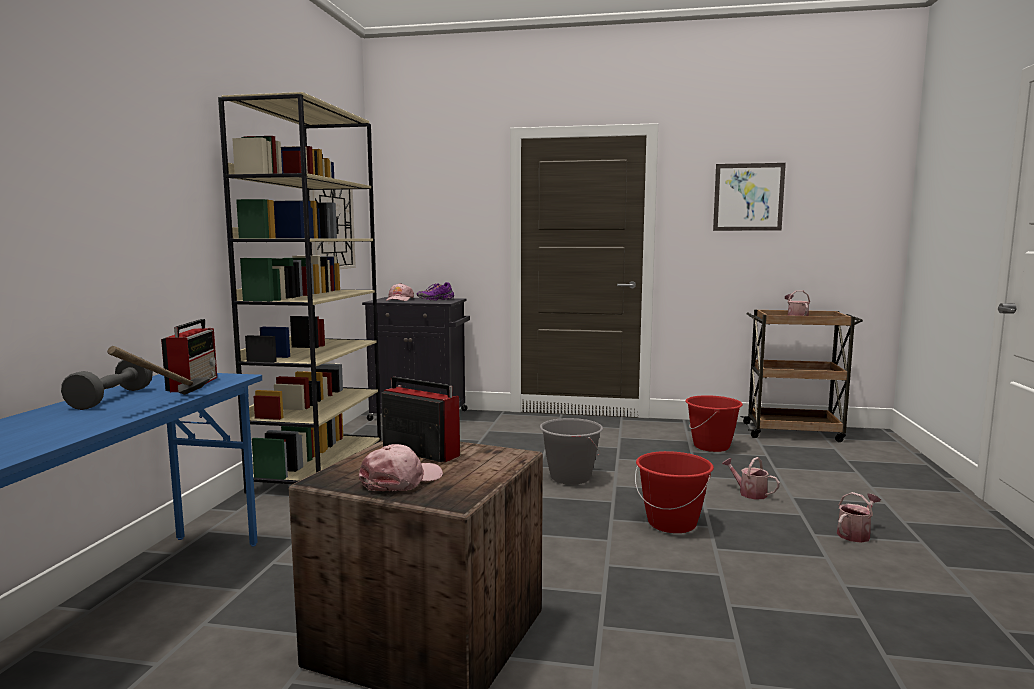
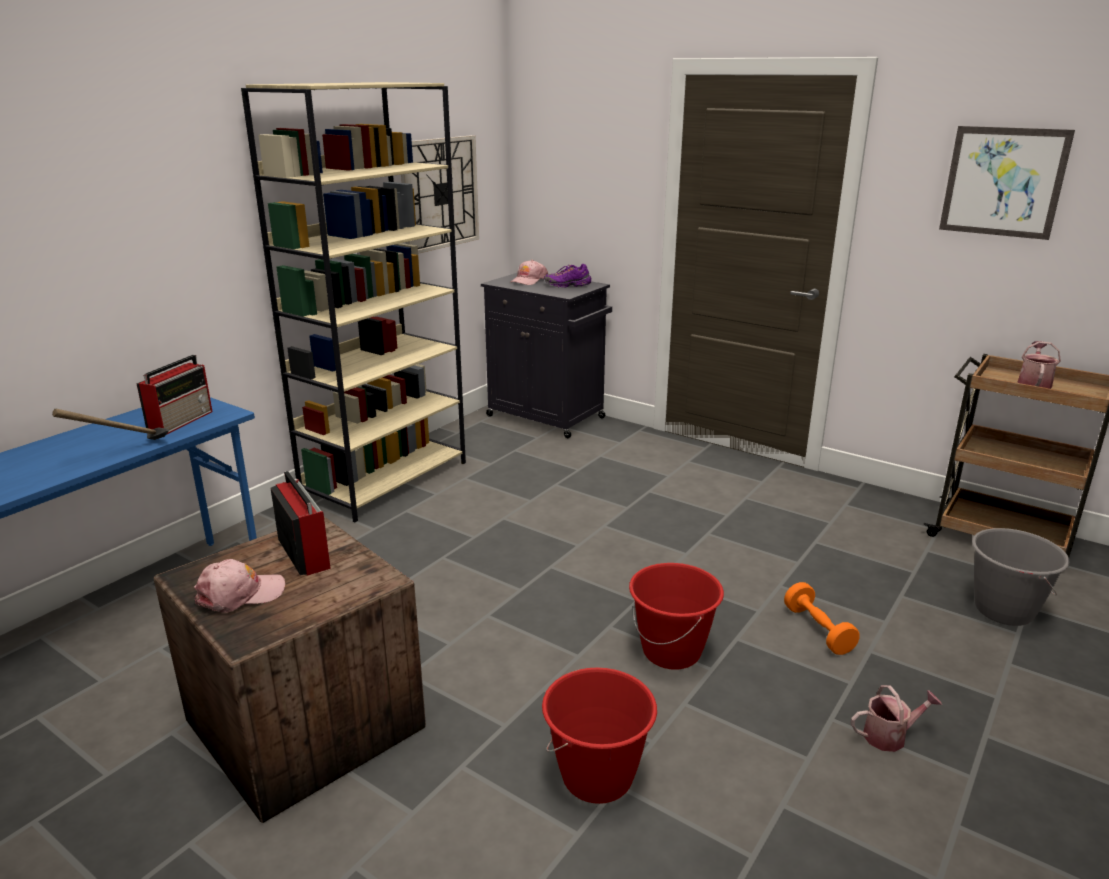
camera: 25 degrees right, 15 degrees up
(111, 398) = (98, 435): grey dumbbell -> none
(570, 478) = (623, 551): grey bucket -> grey bucket (1003, 610)
(711, 446) = (852, 539): red bucket -> red bucket (597, 777)
(749, 493) = (818, 630): watering can -> orange dumbbell

